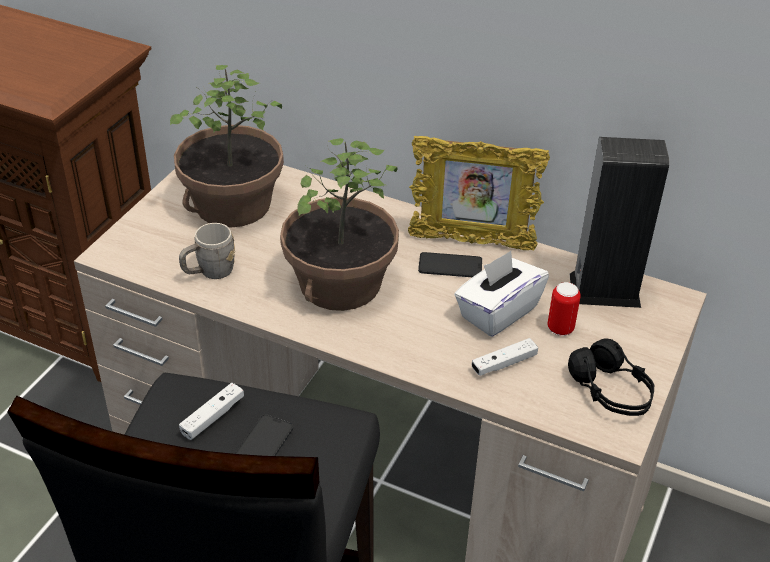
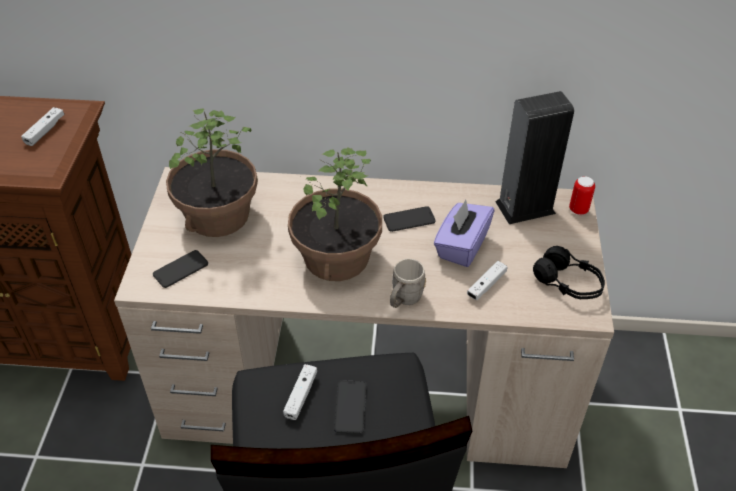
camera: 20 degrees left, 5 degrees up
(71, 60) = (45, 131): none -> white game controller
(160, 249) = (180, 269): none -> phone
(209, 272) = (231, 278): grey mug -> grey mug (404, 300)
(471, 242) = (414, 196): picture frame -> none
(497, 312) = (461, 246): white tissue box -> purple tissue box
(560, 328) = (510, 246): can -> can (578, 210)

